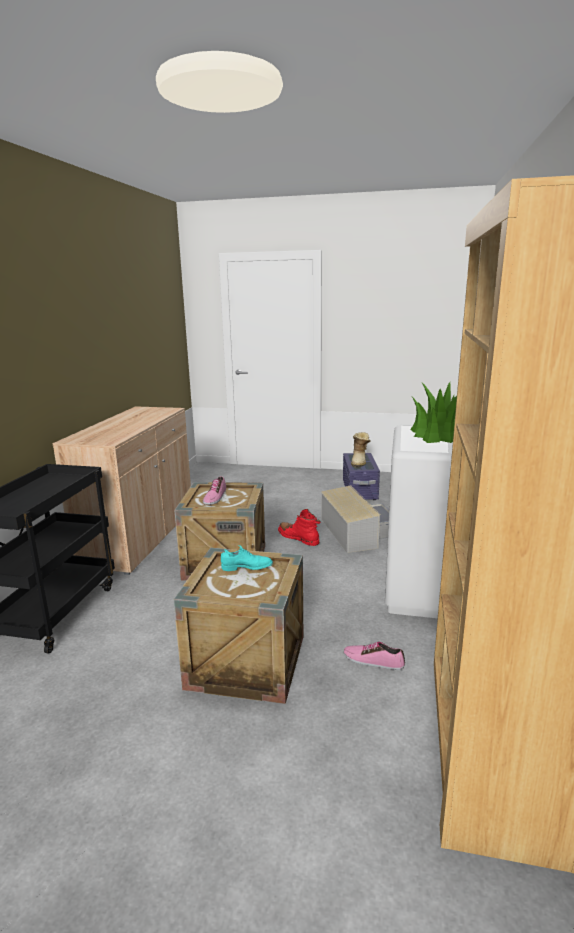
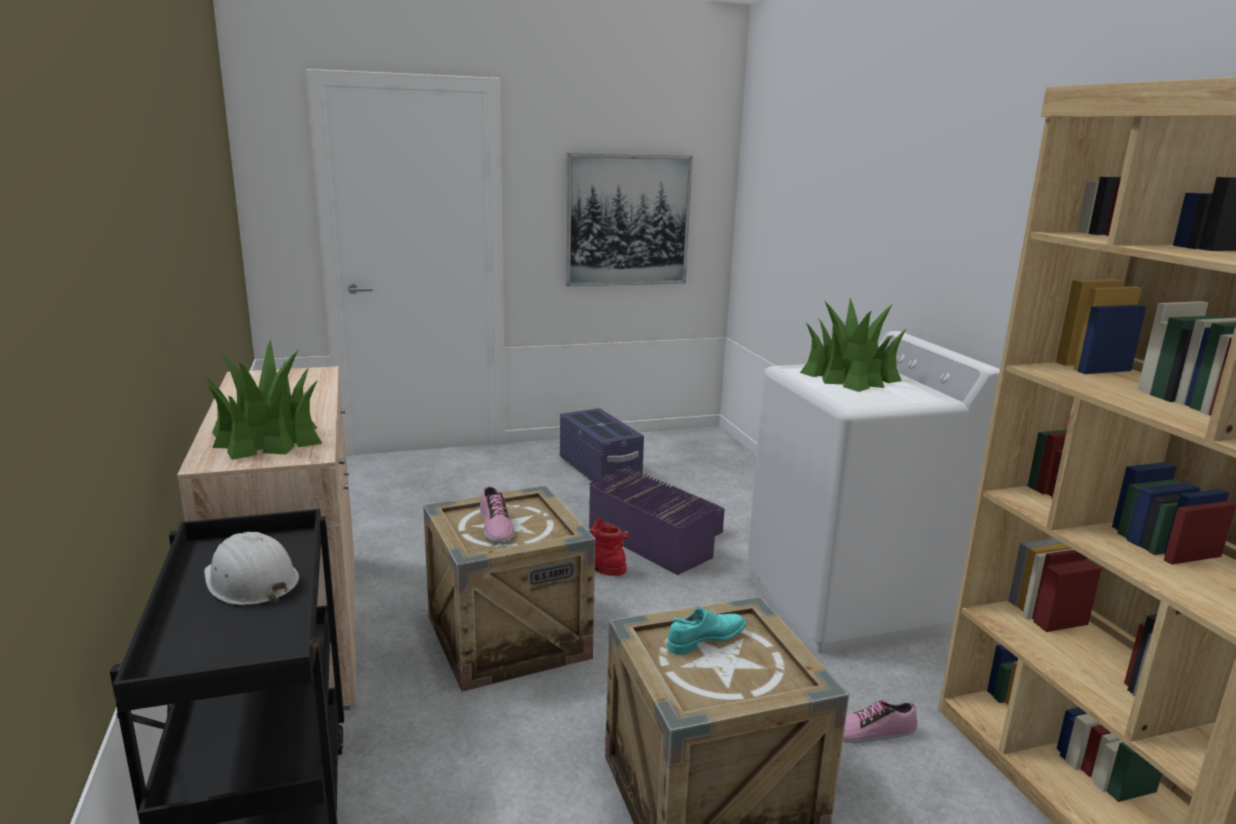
camera: 30 degrees left, 0 degrees up
(47, 491) = (250, 581): none -> white hard hat
(105, 433) = (267, 437): none -> potted plant
(356, 531) = (658, 537): grey storage box -> purple storage box
(360, 462) = (601, 425): boot -> none
(401, 335) = (627, 220): none -> picture

